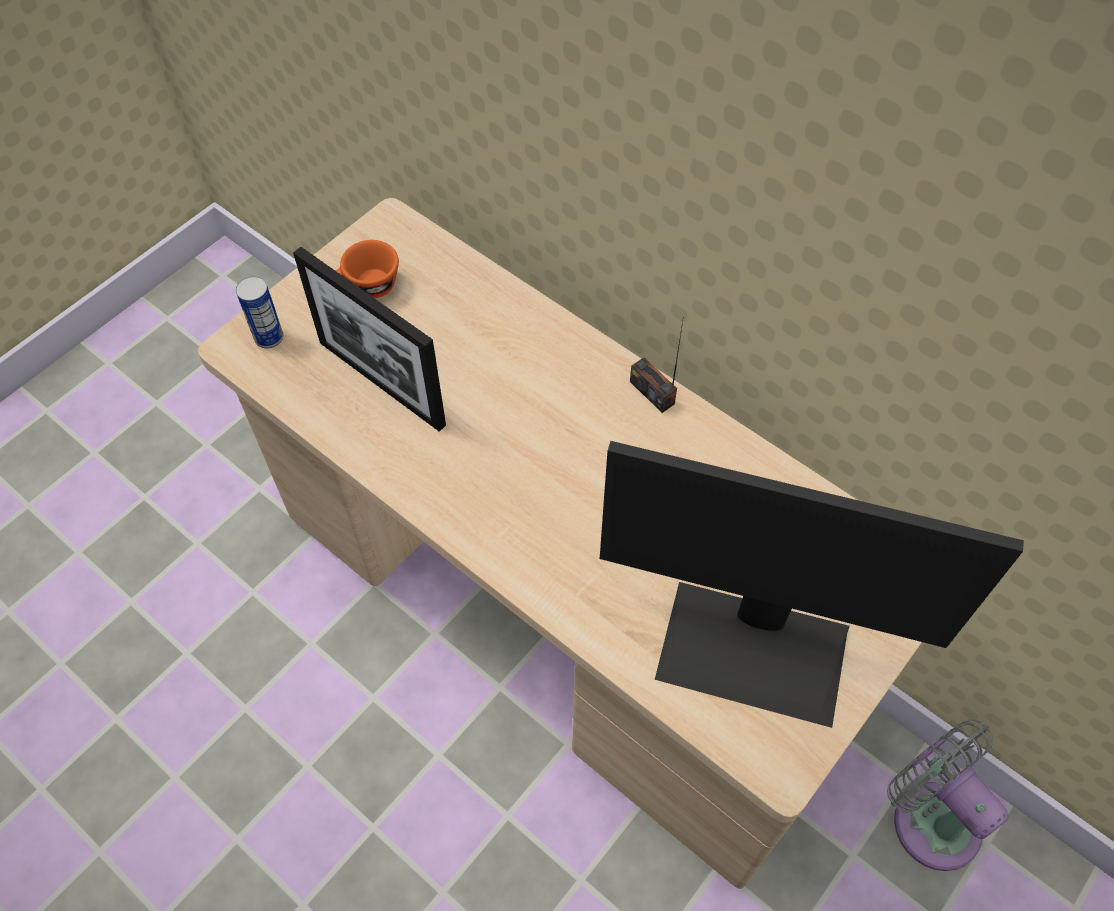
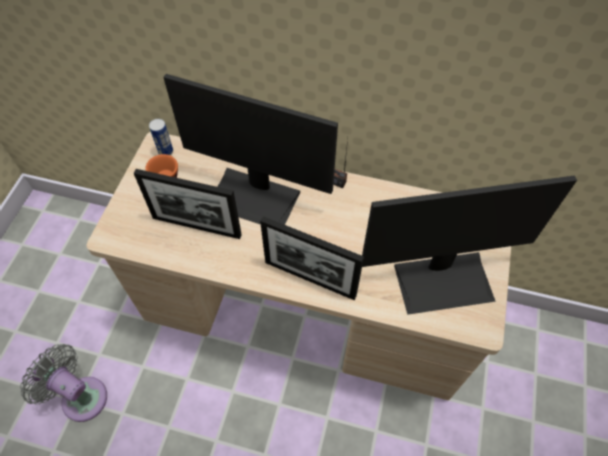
camera: 25 degrees left, 0 degrees up
(269, 338) = (123, 226): can -> can (165, 151)
(502, 371) = (255, 197): none -> monitor
(519, 546) = (310, 279): none -> picture frame
(929, 816) = (510, 329): grey fan -> grey fan (80, 396)

